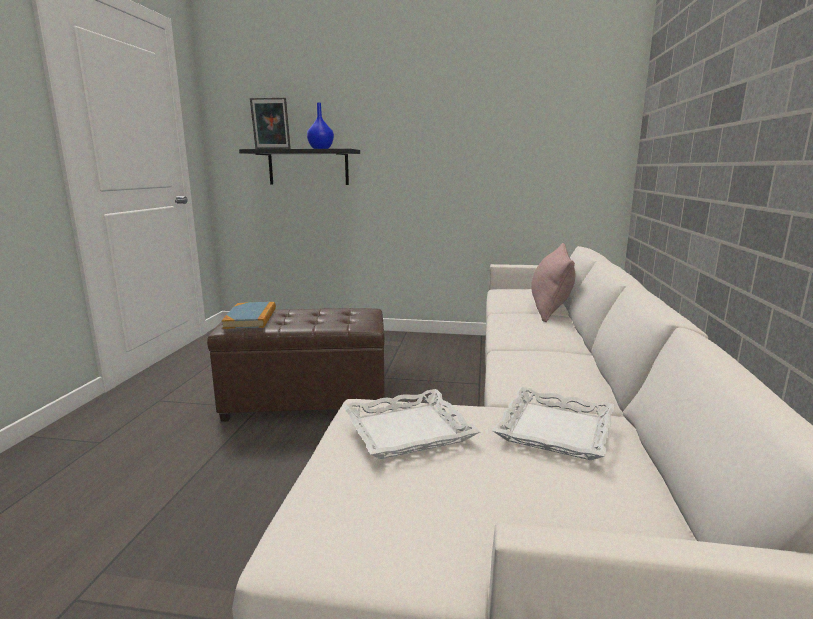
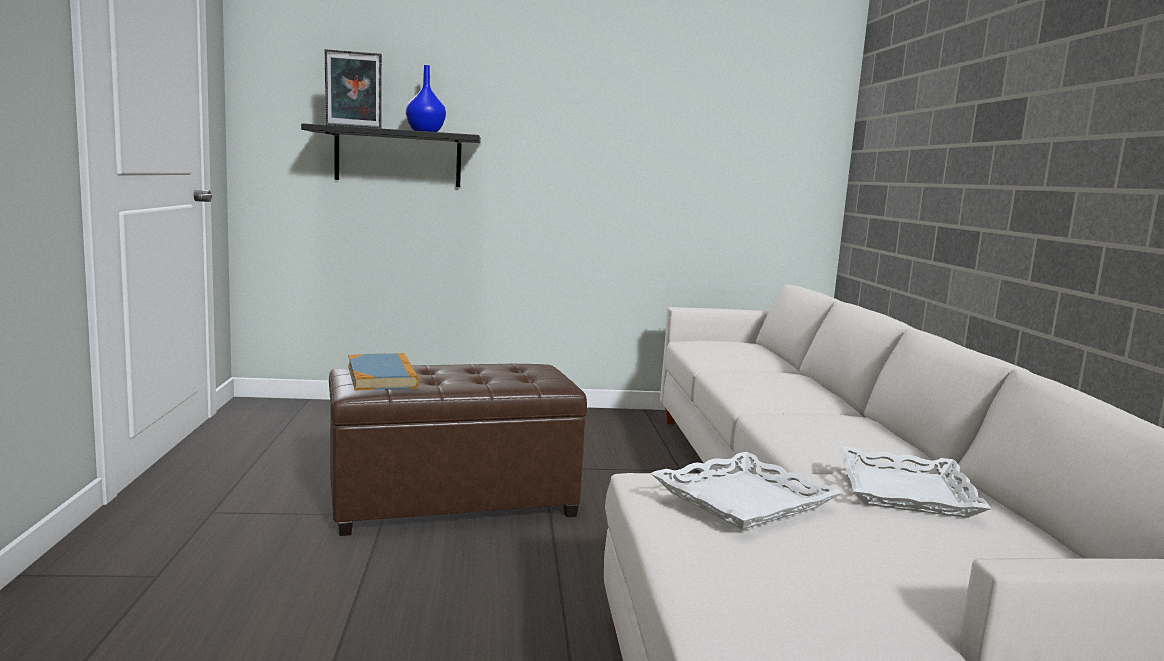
camera: 15 degrees left, 5 degrees down
(550, 307) = (772, 362): pink pillow -> none

